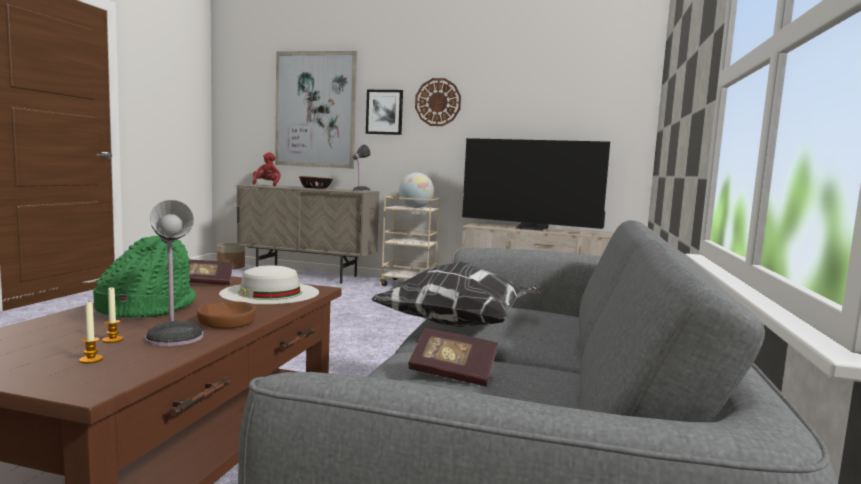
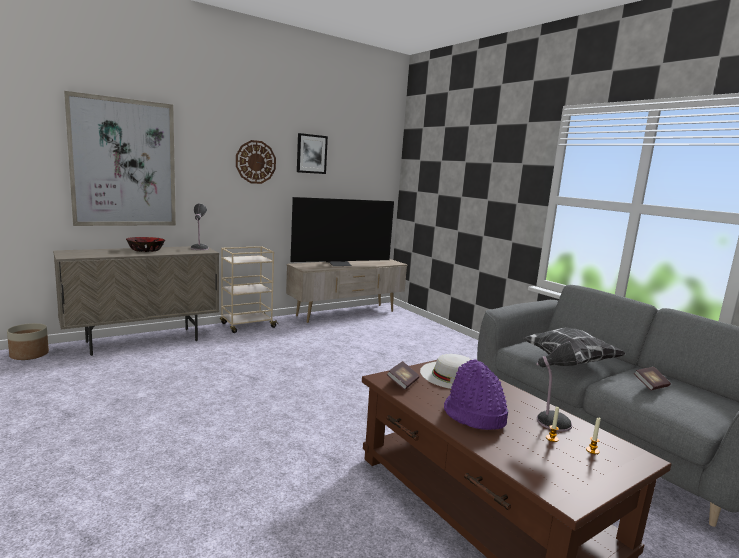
camera: 50 degrees left, 5 degrees up
(147, 308) = (473, 415): green hat -> purple hat
(226, 322) = (525, 403): brown bowl -> none
(266, 185) = (78, 252): red plush toy -> none
(384, 112) = (205, 169): picture -> picture (311, 154)
(415, 207) = (250, 258): globe -> none

